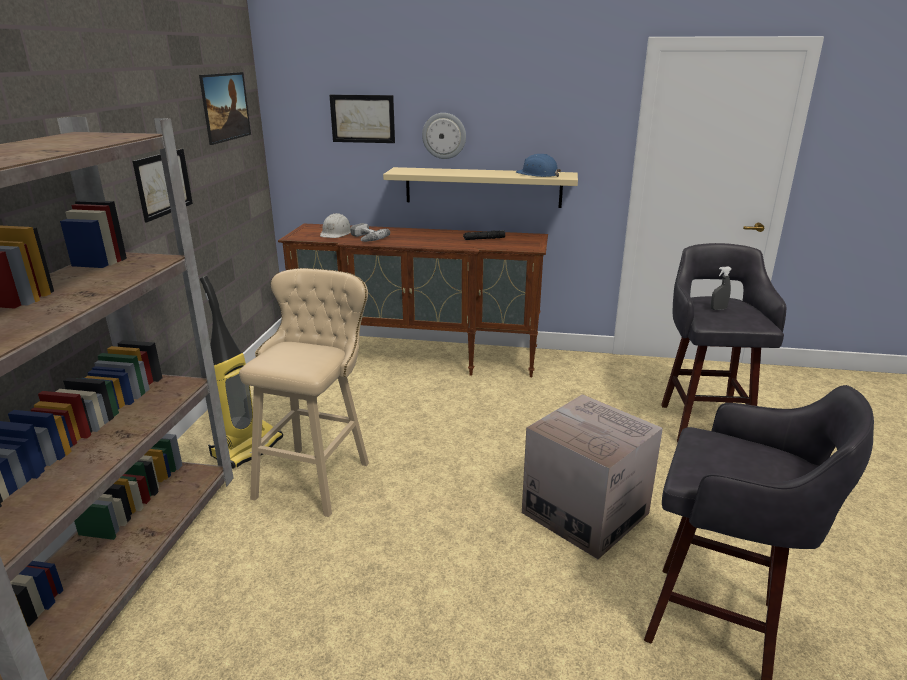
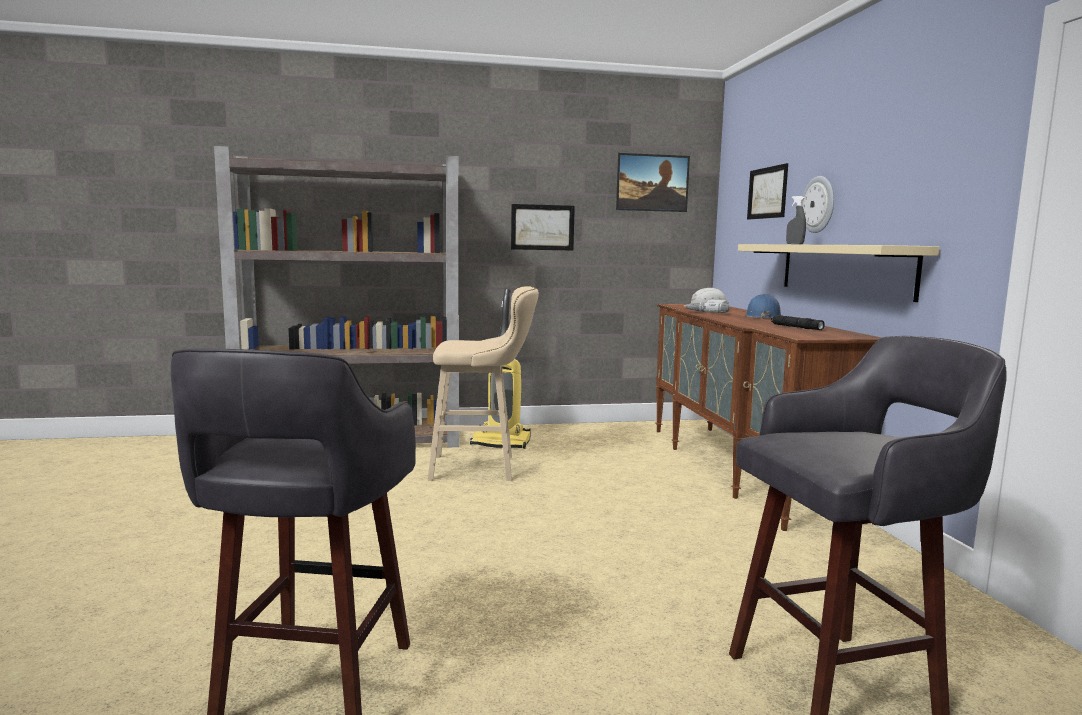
camera: 70 degrees right, 15 degrees down
(538, 174) = (870, 244): blue hard hat -> blue hard hat (762, 316)
(585, 513) = (495, 588): cardboard box -> none
(718, 309) = (840, 438): grey spray bottle -> grey spray bottle (794, 244)

